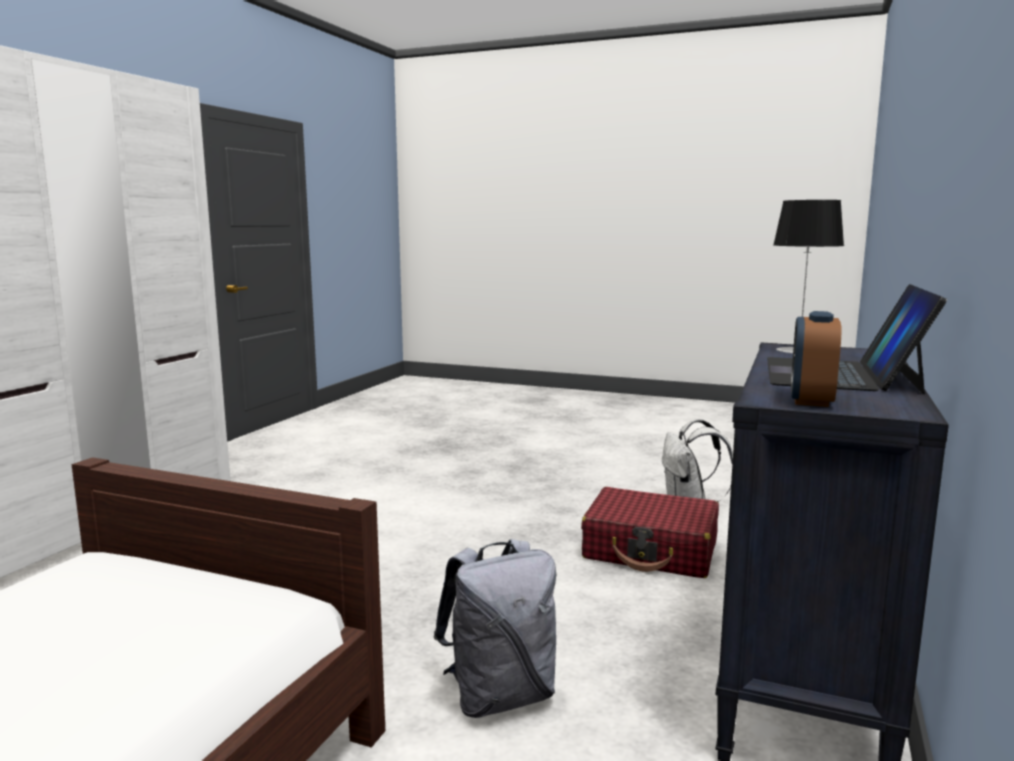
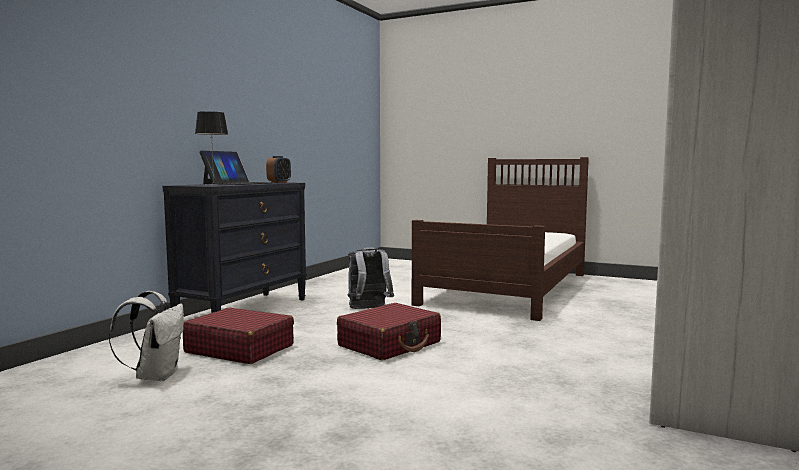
camera: 175 degrees left, 5 degrees down
(440, 568) = (390, 344): none -> red suitcase

